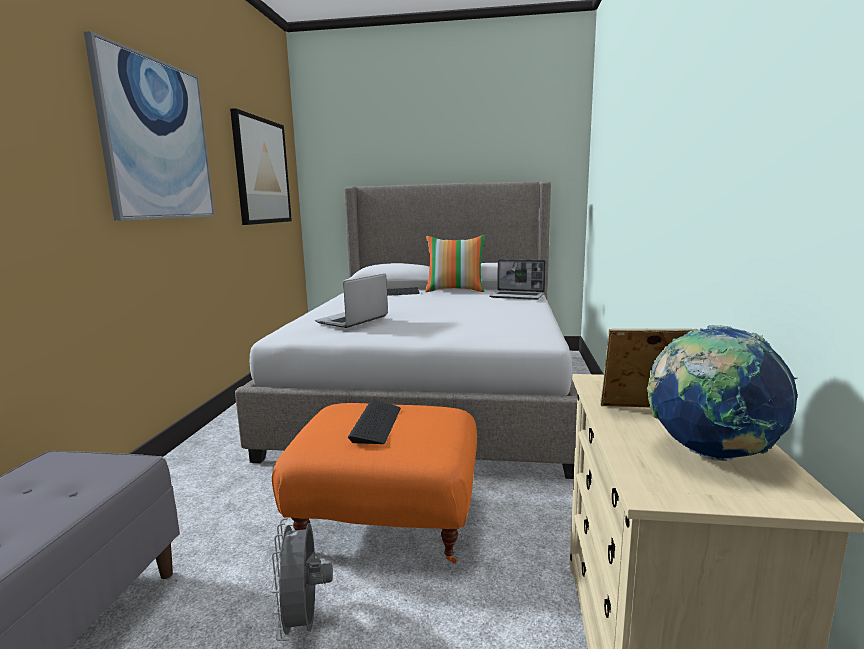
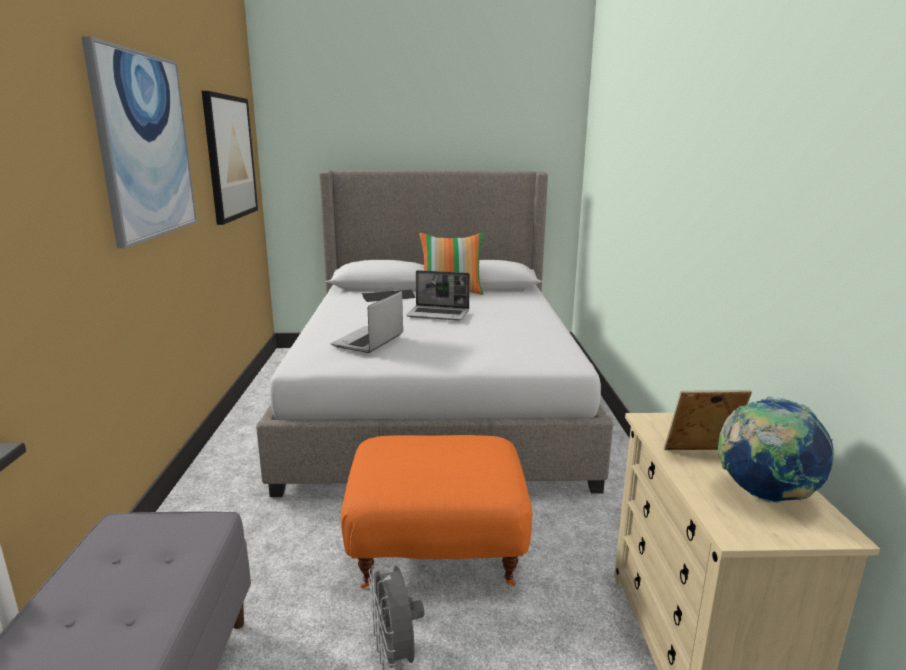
camera: 10 degrees left, 5 degrees up
(376, 424) = (431, 461): keyboard -> none
(518, 296) = (521, 301): laptop -> laptop (439, 314)

